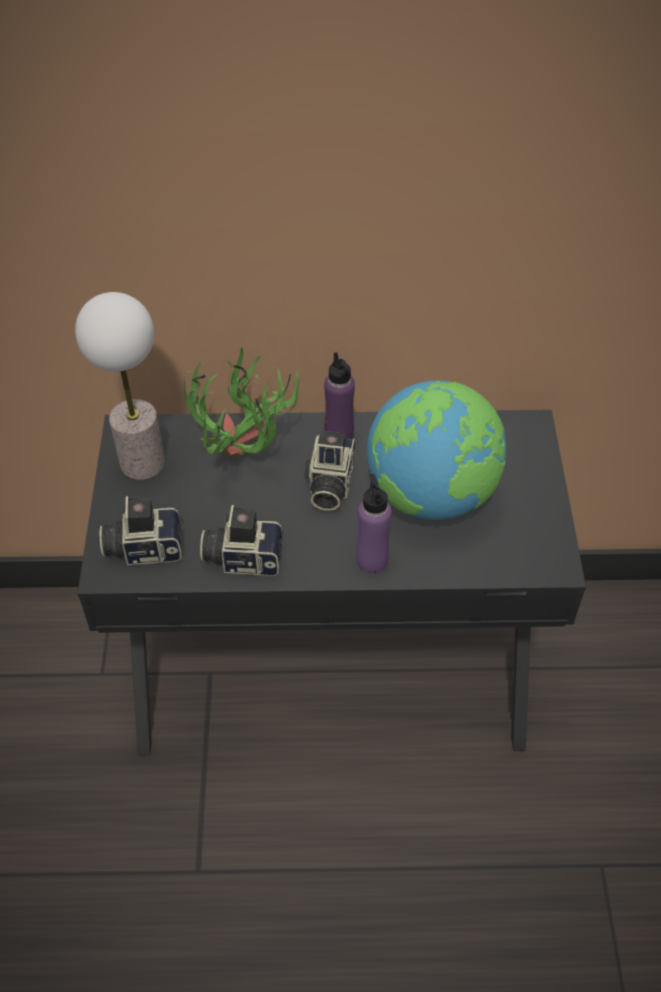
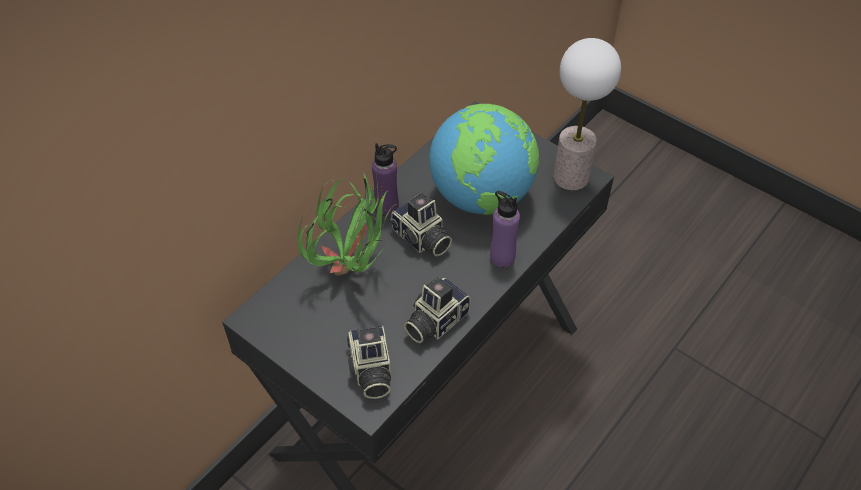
camera: 50 degrees left, 0 degrees up
(143, 463) = (294, 326): table lamp -> table lamp (571, 177)
(144, 547) = (370, 371): camera -> camera turned 45 degrees counterclockwise

